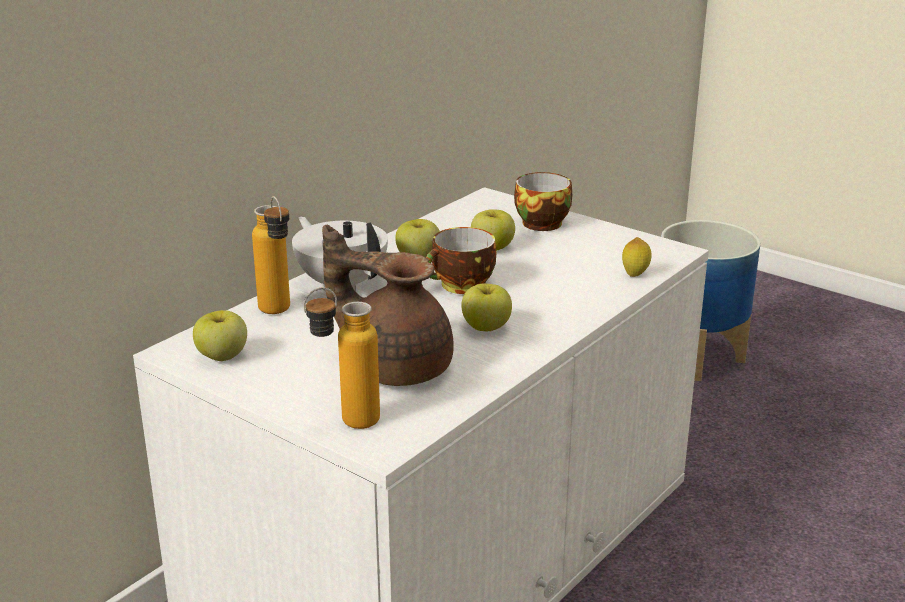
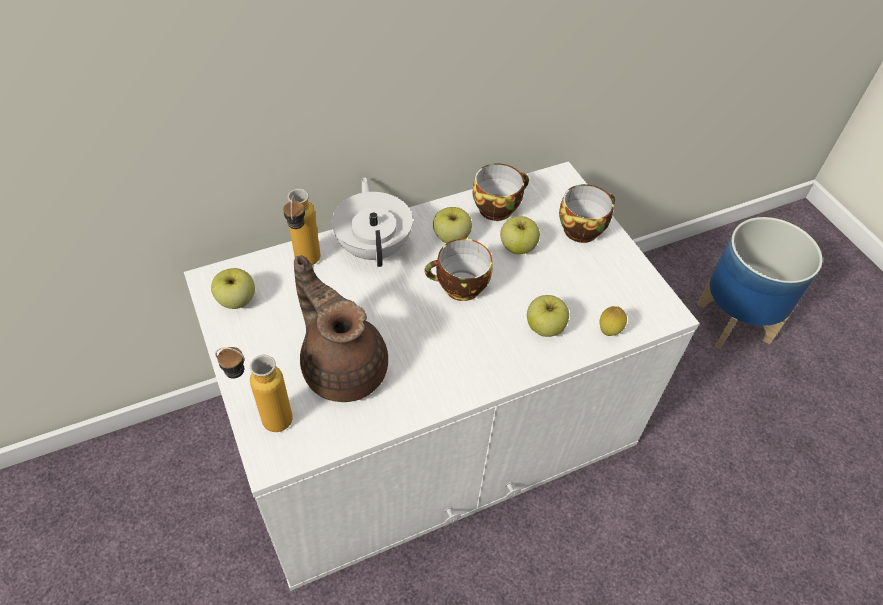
camera: 25 degrees right, 25 degrees up
(444, 229) = (497, 207): none -> cup
(486, 327) = (442, 349): apple -> apple (545, 327)

